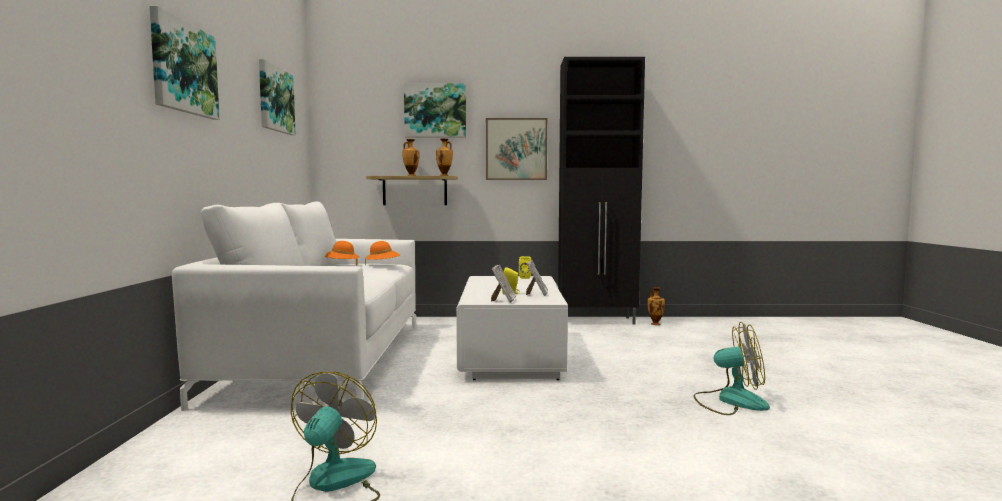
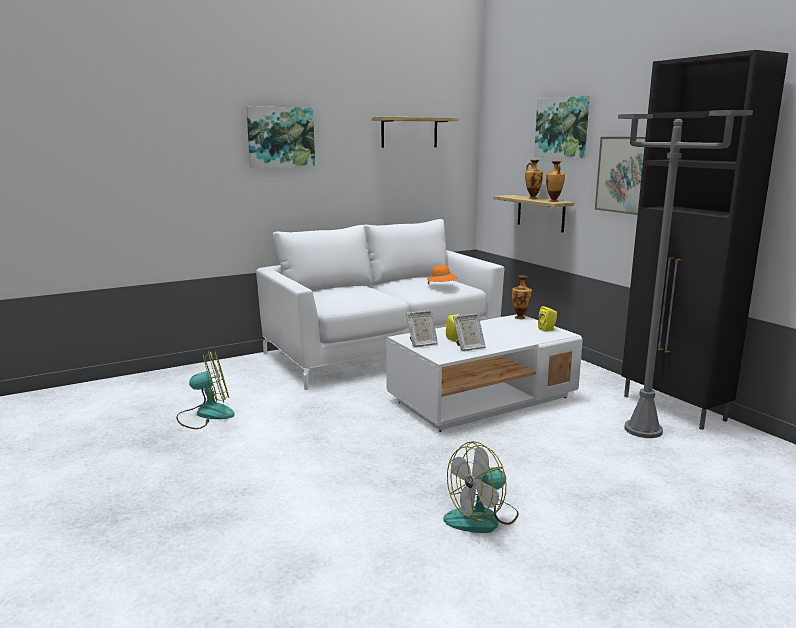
camera: 60 degrees right, 10 degrees up
(275, 99) = (409, 132): picture -> shelf
(341, 265) = (422, 279): orange hat -> none
(621, 333) = (643, 429): none -> grey floor lamp
(655, 324) = (729, 440): vase -> vase (520, 317)
(730, 401) = (482, 517): fan -> fan turned 75 degrees clockwise

